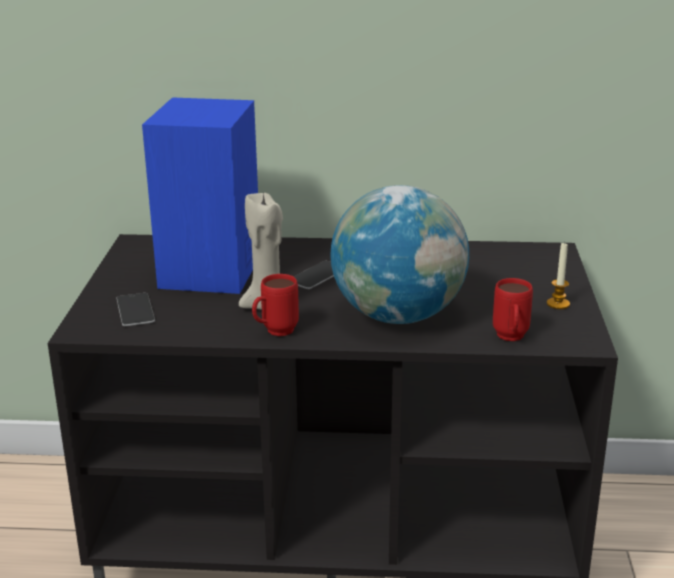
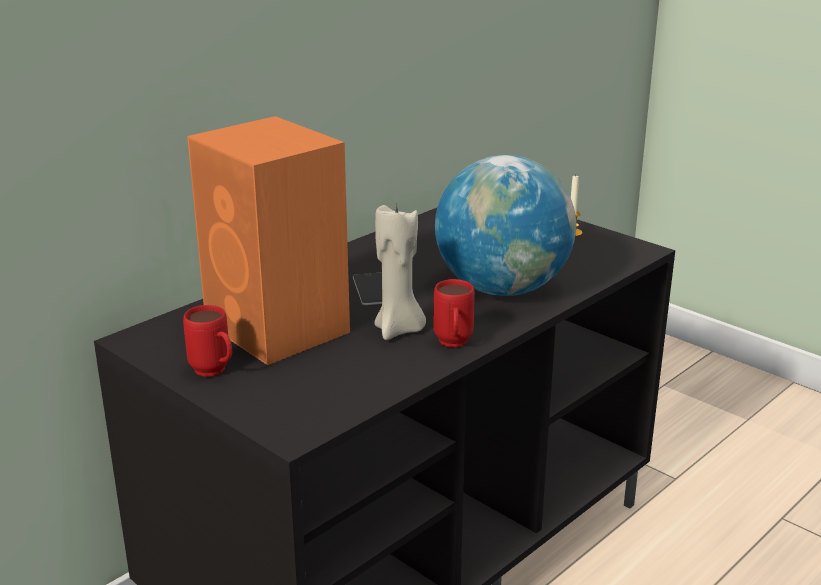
camera: 50 degrees left, 0 degrees up
(135, 310) = (295, 391): phone -> none
(210, 272) = (279, 329): blue speaker -> orange speaker
(510, 339) = (601, 268): red mug -> red mug (215, 373)

